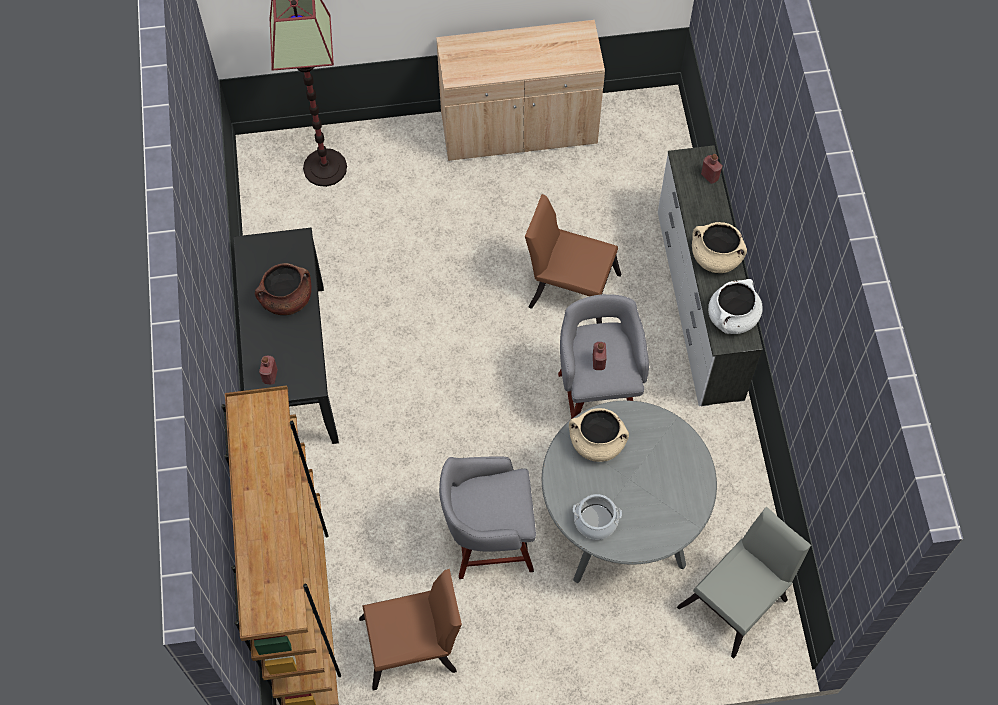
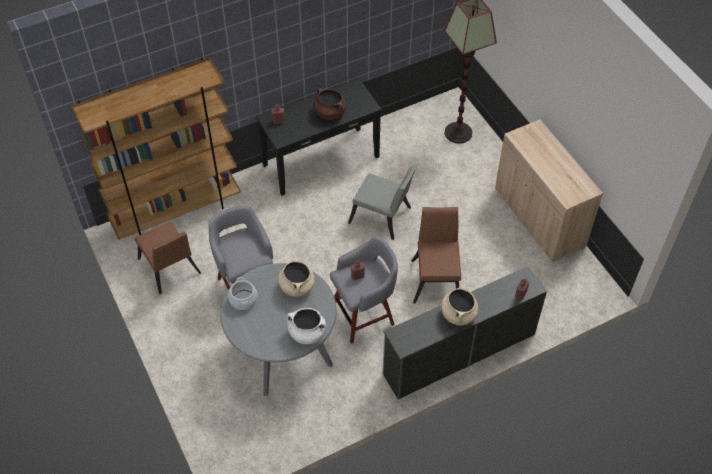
camera: 70 degrees right, 10 degrees down
(732, 317) = (417, 335): white cooking pot -> white cooking pot (307, 333)
(738, 599) = (253, 433): grey chair -> grey chair (383, 217)

